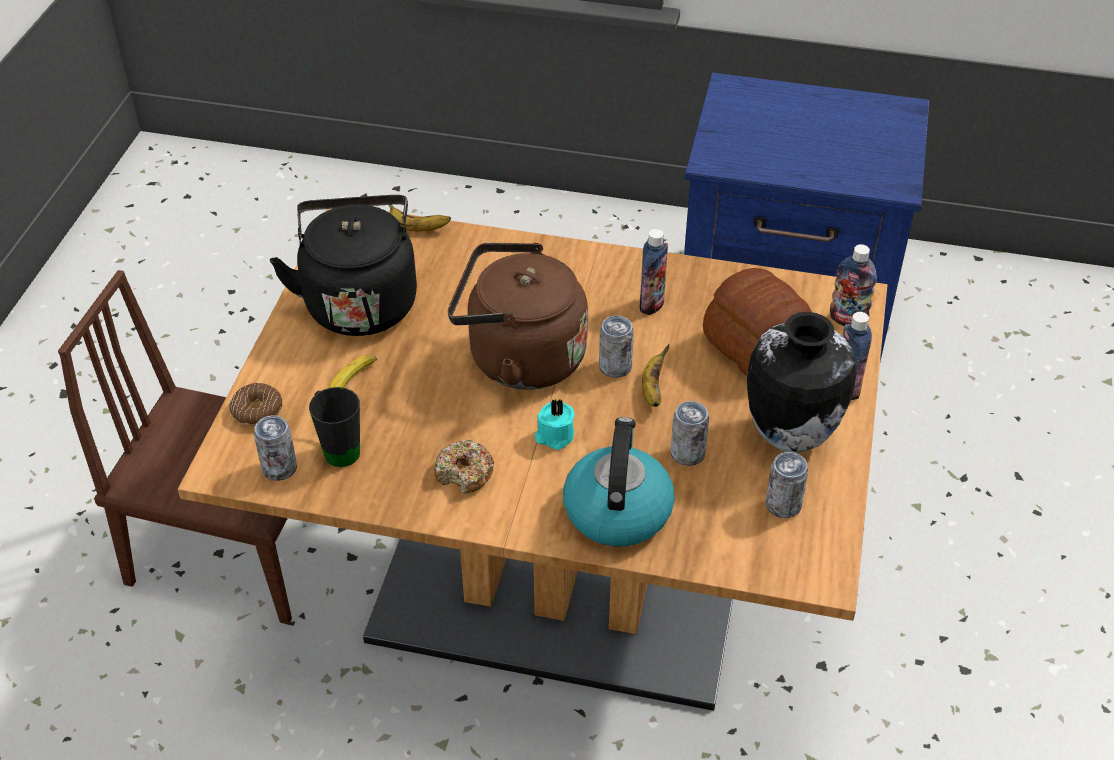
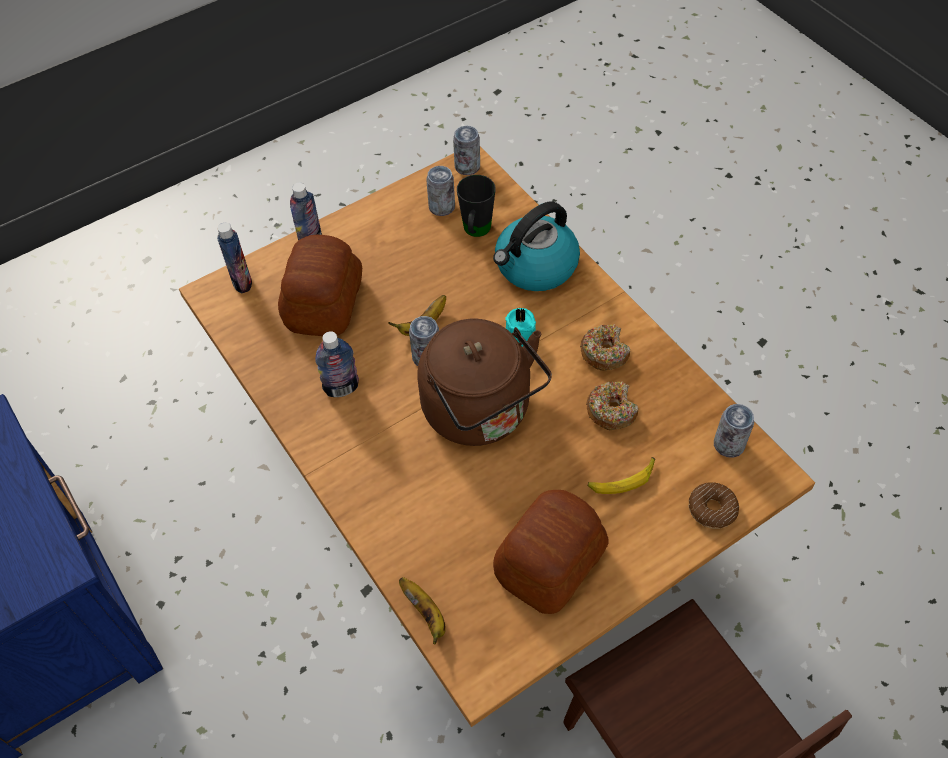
camera: 135 degrees left, 10 degrees up
(337, 447) = (674, 433): black mug -> black mug (475, 232)
(360, 301) = (548, 563): black kettle -> bread
(410, 430) = (611, 410): none -> donut
(687, 454) = (455, 270): can -> can (467, 167)
(789, 437) = (385, 239): vase -> none

